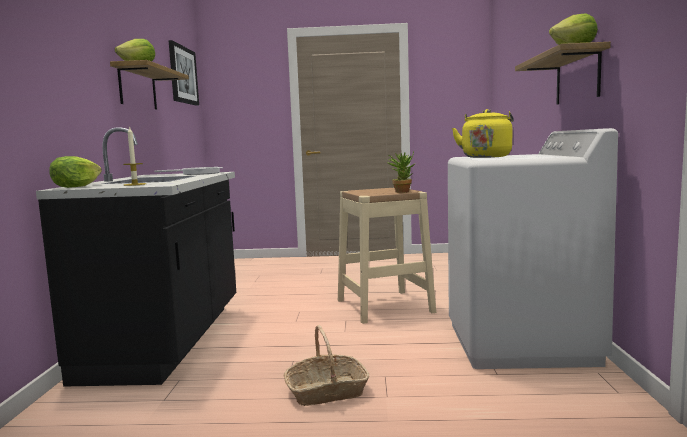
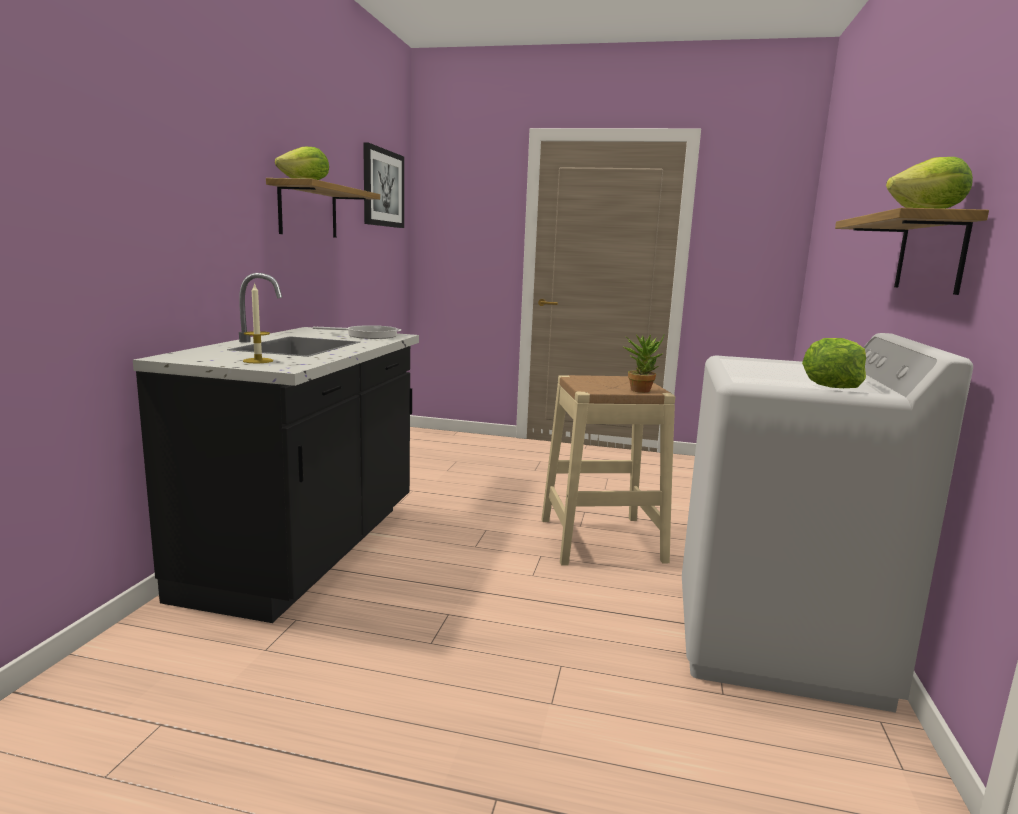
camera: 10 degrees right, 5 degrees up
(76, 186) = (188, 355): lettuce -> lettuce (832, 385)
(326, 391) = (473, 678): basket -> none
(486, 157) = (759, 367): yellow kettle -> none

